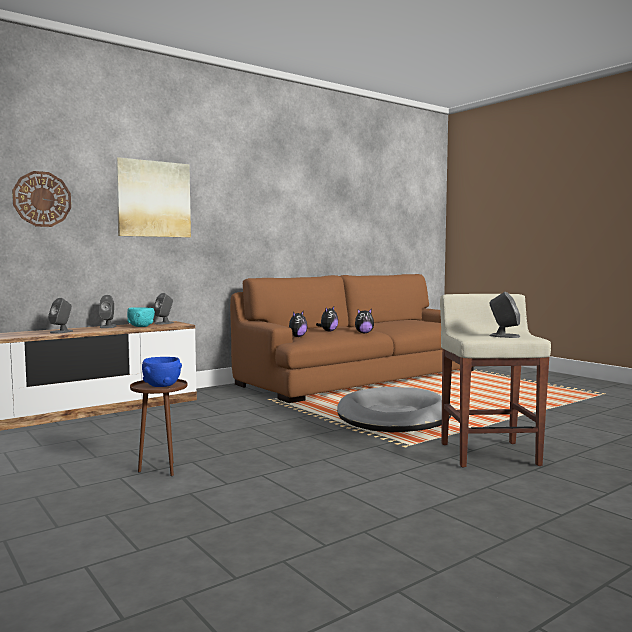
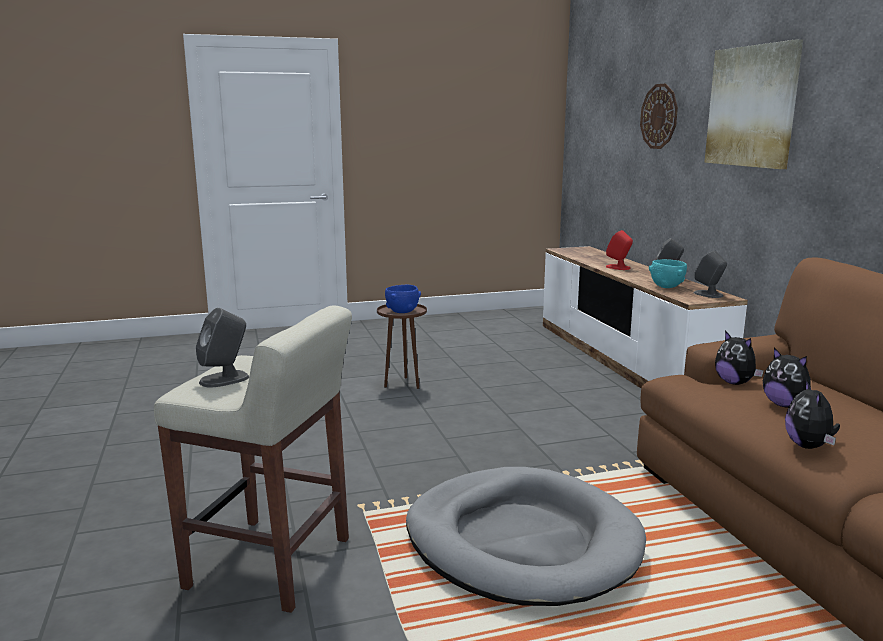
camera: 110 degrees right, 10 degrees up
(61, 332) = (618, 267): grey speaker -> red speaker

